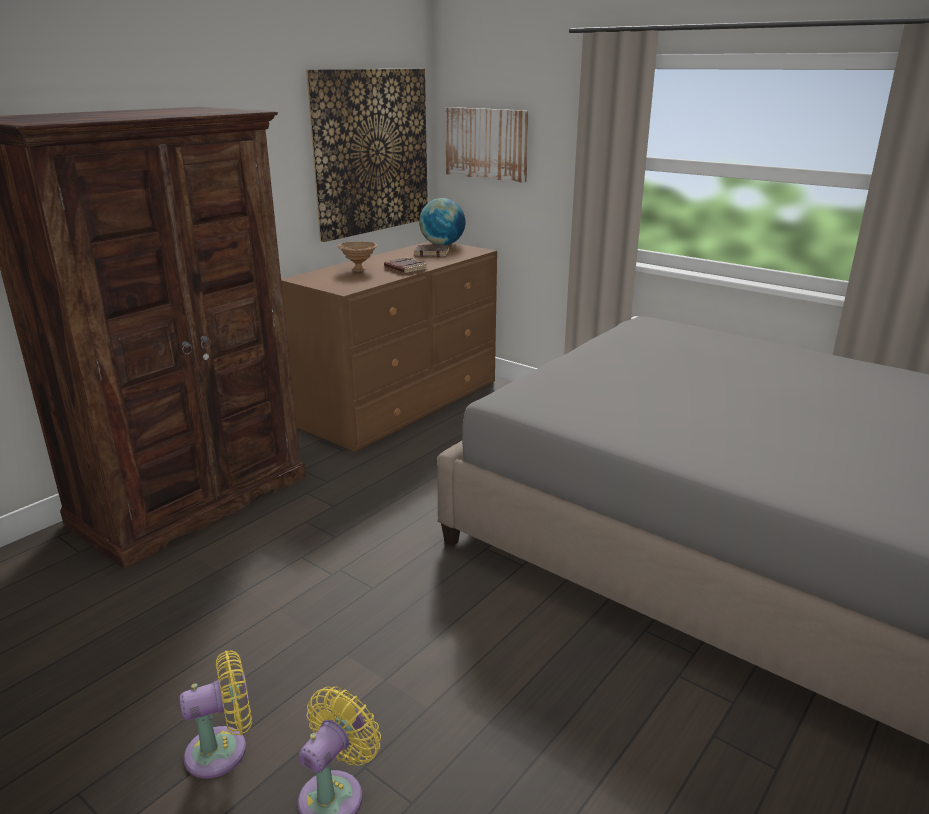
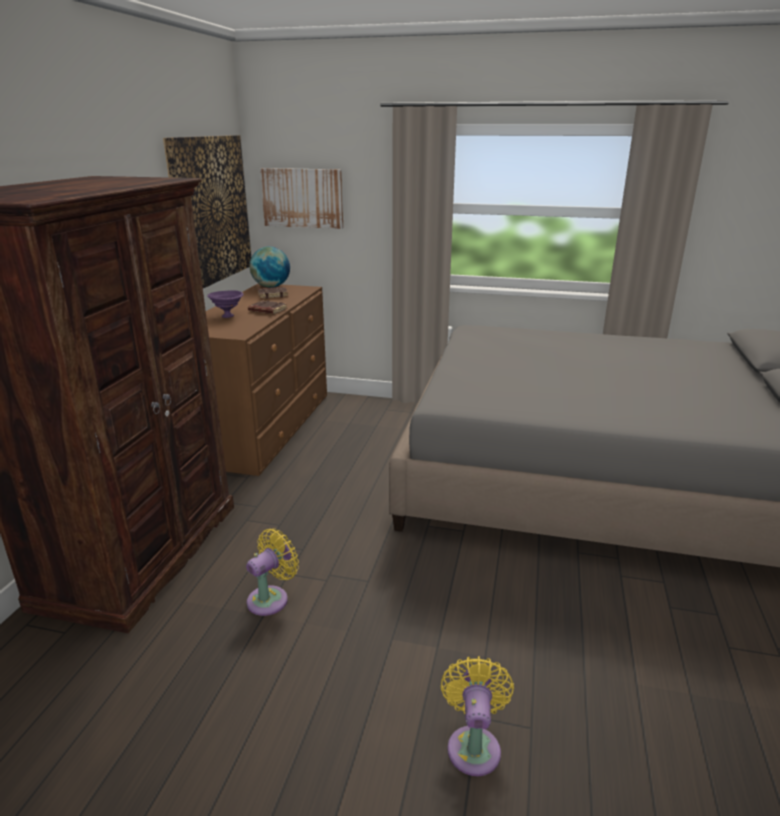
camera: 25 degrees left, 0 degrees up
(223, 750) = (359, 749): yellow fan -> yellow fan (271, 598)
(358, 270) = (227, 316): brown bowl -> purple bowl

